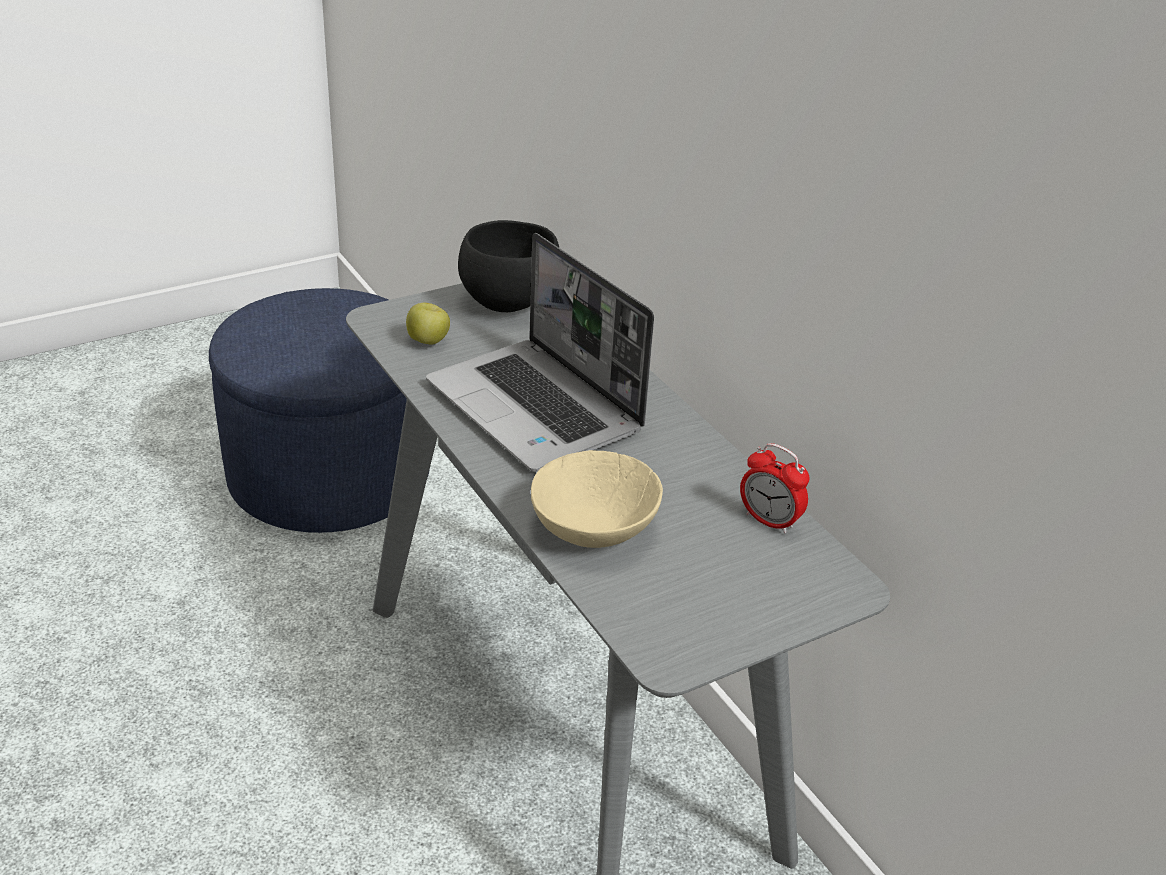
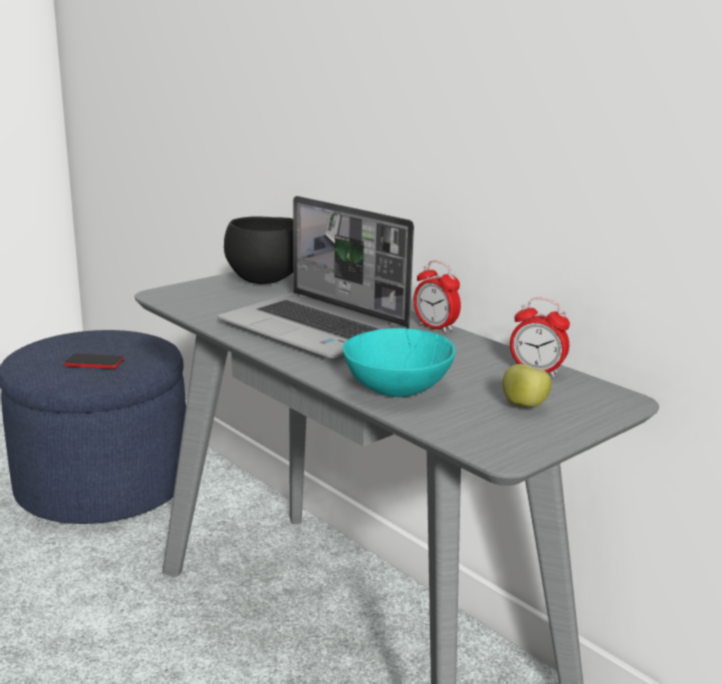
camera: 10 degrees left, 15 degrees down
(317, 349) = (94, 362): none -> phone
(428, 341) = (209, 303): apple -> apple (524, 406)
(595, 528) = (399, 387): beige bowl -> turquoise bowl
(681, 422) = (435, 327): none -> alarm clock

